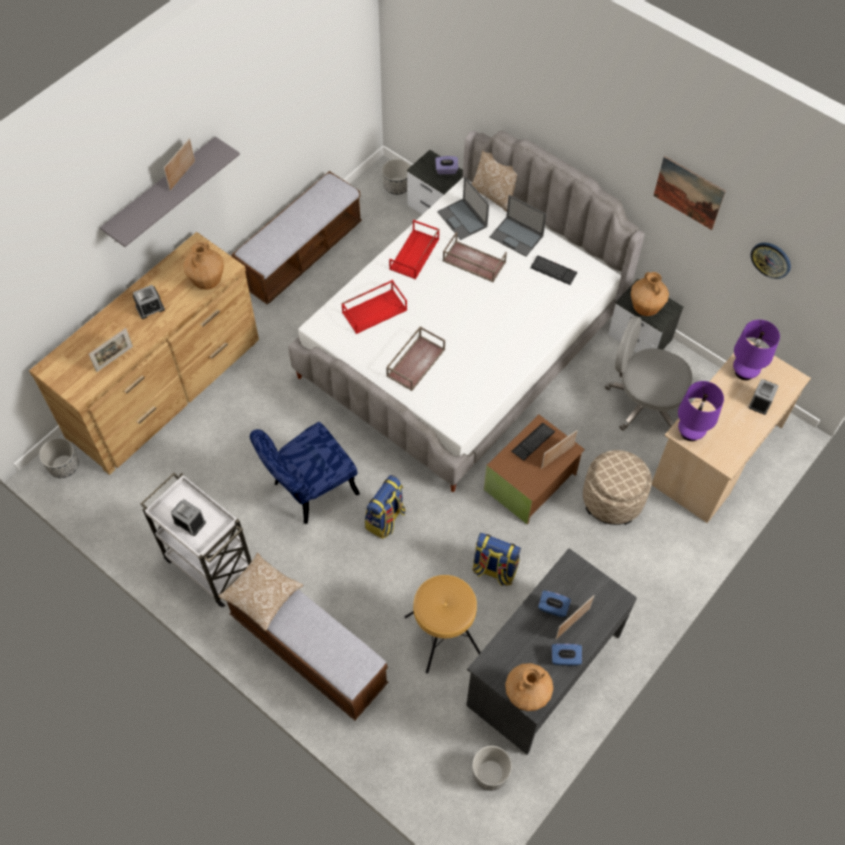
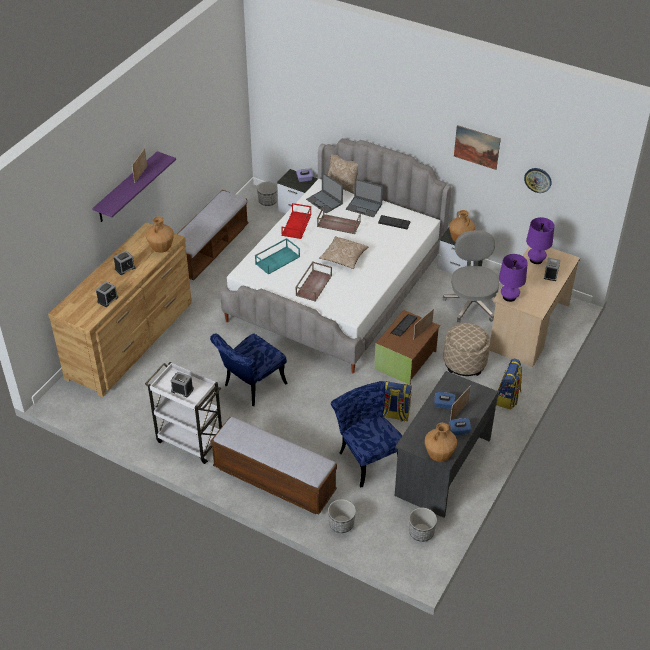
camera: 10 degrees left, 15 degrees down
(64, 466) = (67, 396): planter -> planter (341, 524)
(114, 359) = (107, 299): picture frame -> alarm clock
(162, 192) = (127, 188): grey shelf -> purple shelf
(262, 595) = (239, 436): pillow -> pillow (343, 258)
(375, 310) = (277, 260): red tray -> turquoise tray
(385, 520) = (309, 396): backpack -> backpack (508, 398)
(443, 634) = (367, 457): brown stool -> blue chair
(643, 401) = (471, 304): grey office chair -> grey office chair turned 75 degrees clockwise

